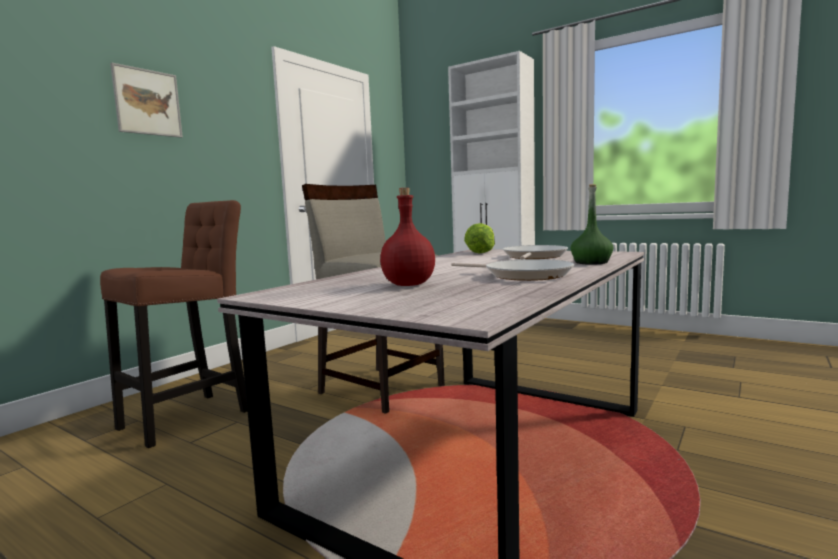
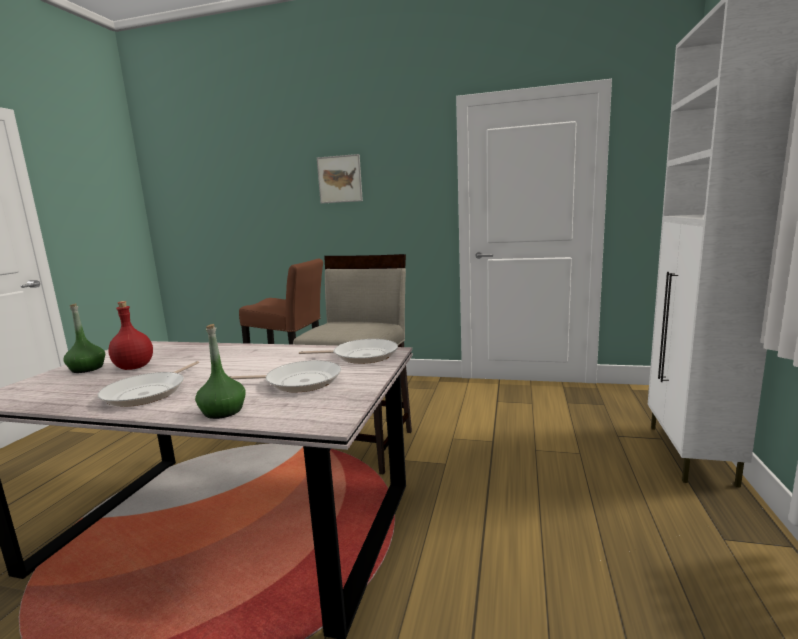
camera: 70 degrees right, 5 degrees up
(374, 298) = (87, 369): none -> green bottle
(481, 252) = (361, 356): lettuce -> frying pan

